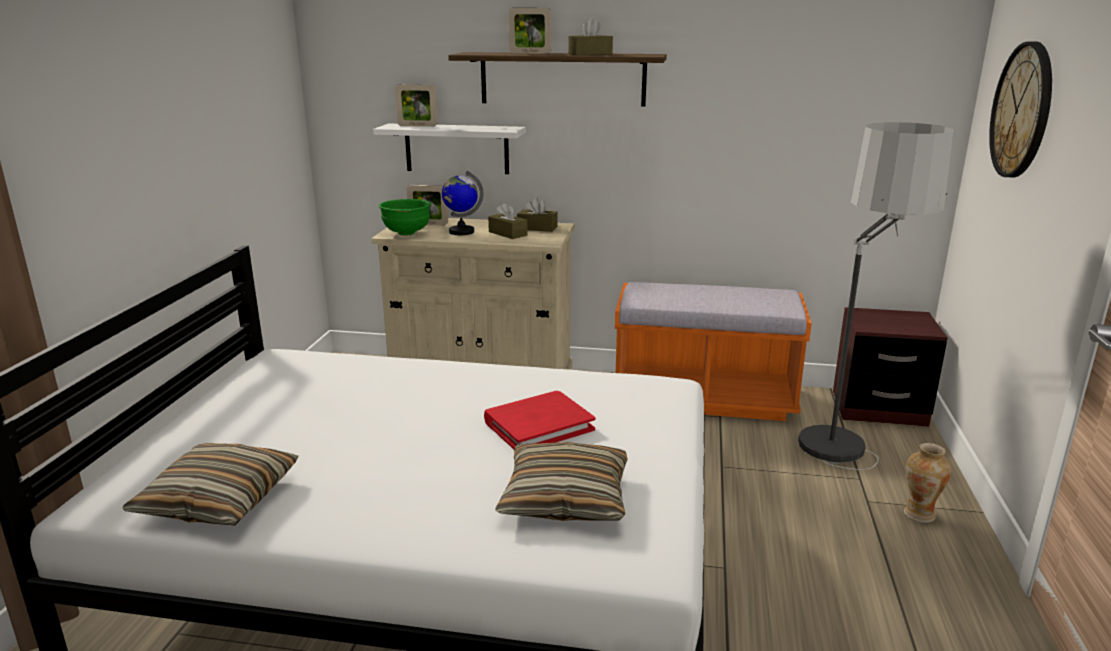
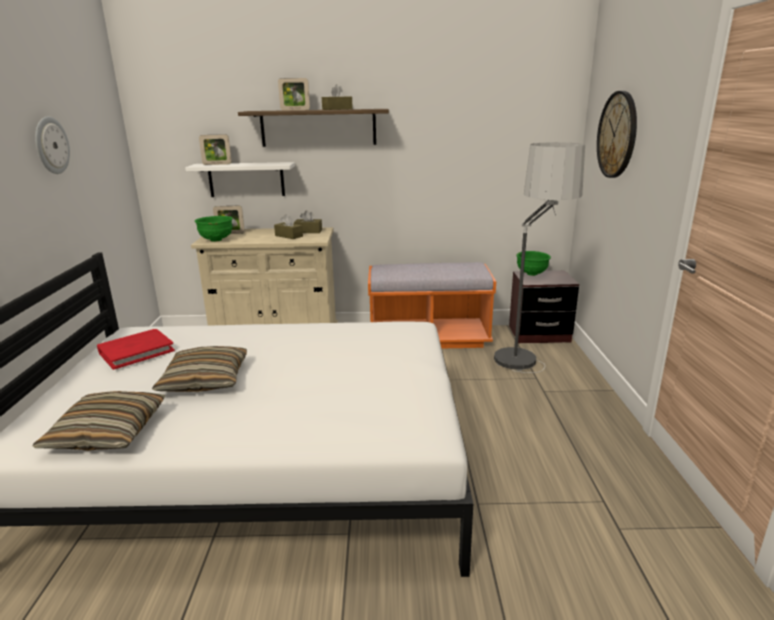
camera: 10 degrees left, 0 degrees up
(195, 99) = (51, 145): none -> wall clock
(461, 232) = (255, 237): globe -> none
(538, 425) = (333, 359): red book -> red book (136, 351)
(565, 498) = (362, 403): pillow -> pillow (205, 380)
(874, 314) = (532, 274): none -> green bowl
(919, 514) = (576, 395): vase -> none

